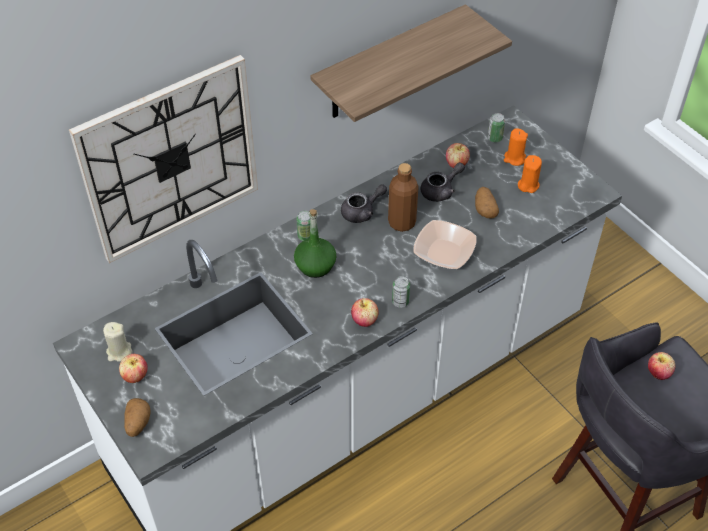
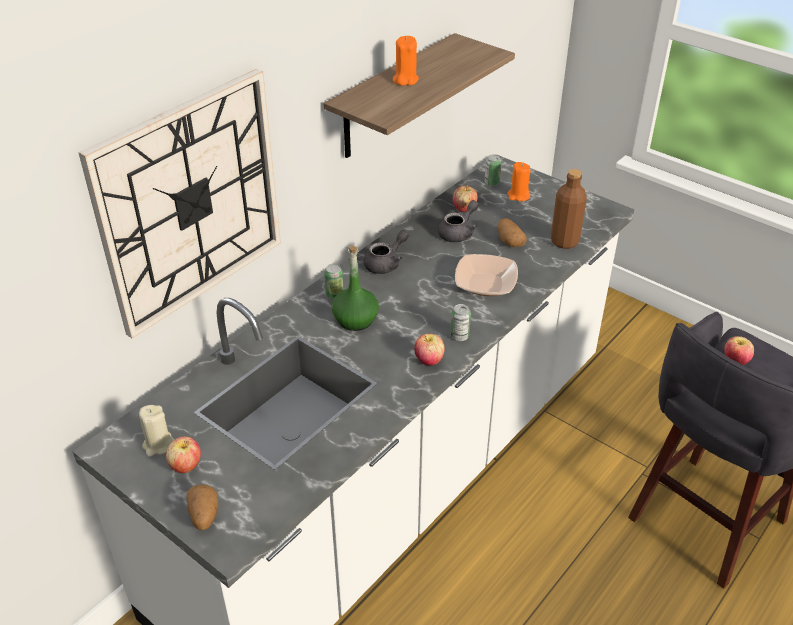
camera: 15 degrees left, 10 degrees down
(401, 222) = (431, 266): brown bottle -> brown bottle (564, 241)
(528, 185) = (542, 215): orange candle -> orange candle (405, 80)

